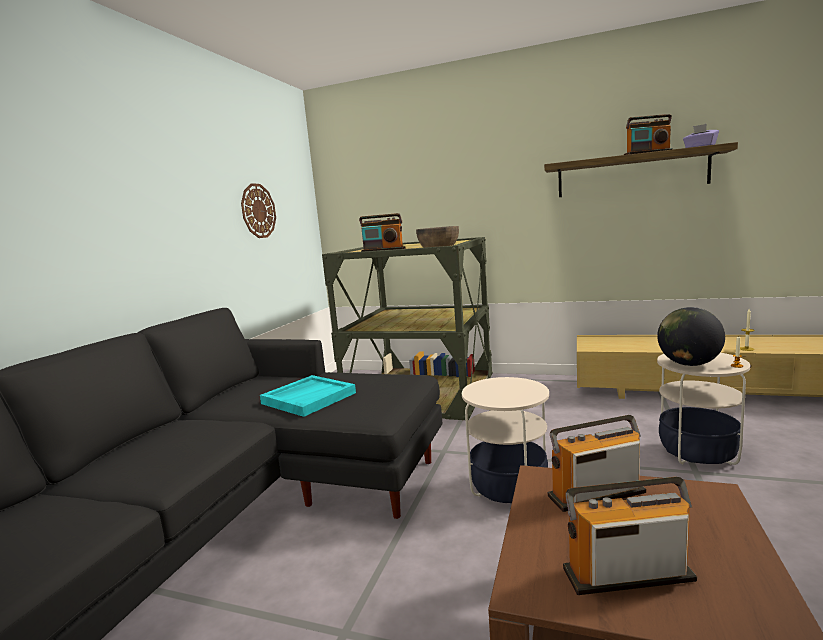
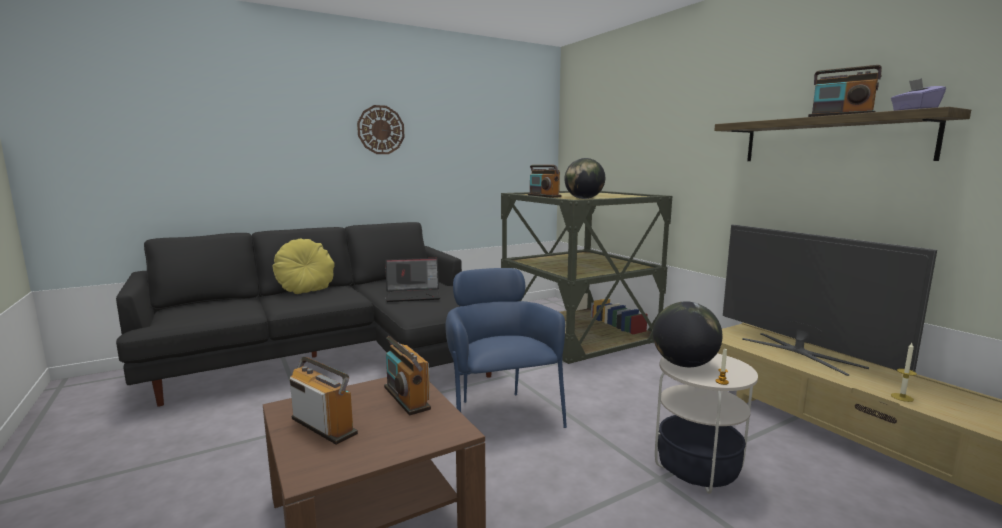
camera: 40 degrees right, 0 degrees up
(133, 447) = (306, 291): none -> yellow pillow
(258, 211) = (482, 152): wall clock -> wall clock (381, 130)
(309, 398) = (414, 295): turquoise tray -> laptop
(438, 246) = (584, 198): brown bowl -> globe
(508, 489) = (500, 413): beige side table -> blue armchair
(596, 494) = (406, 398): radio -> radio turned 150 degrees counterclockwise
(650, 342) = (800, 352): none -> television

